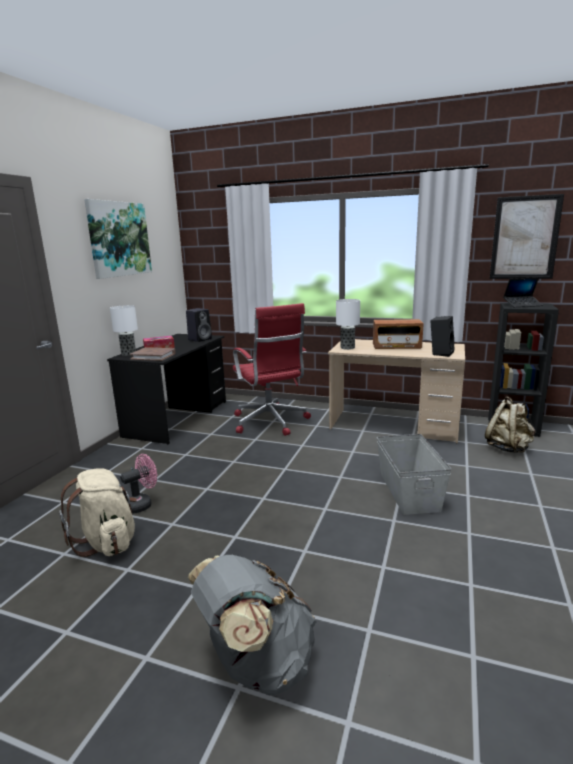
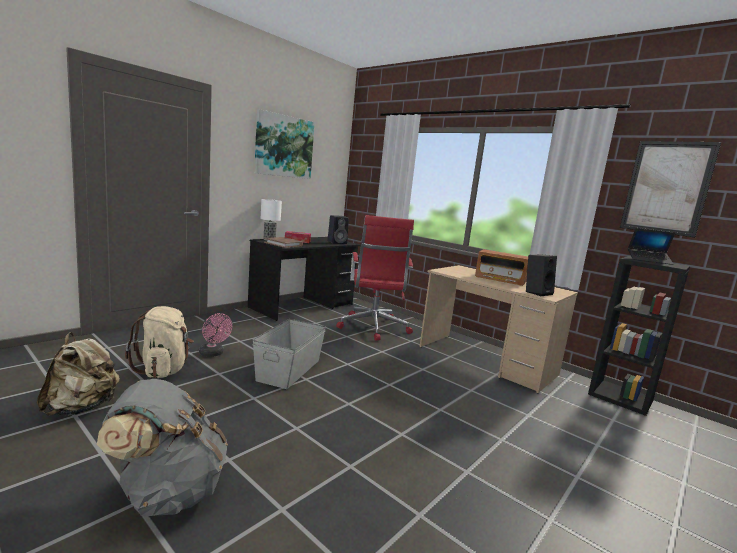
camera: 20 degrees right, 5 degrees down
(142, 504) = (213, 354): pink fan -> pink fan turned 60 degrees clockwise
(347, 348) = (450, 271): table lamp -> none
(409, 491) = (443, 416): grey storage box -> grey storage box (289, 370)
(508, 448) = (594, 414): beige backpack -> beige backpack (81, 408)

